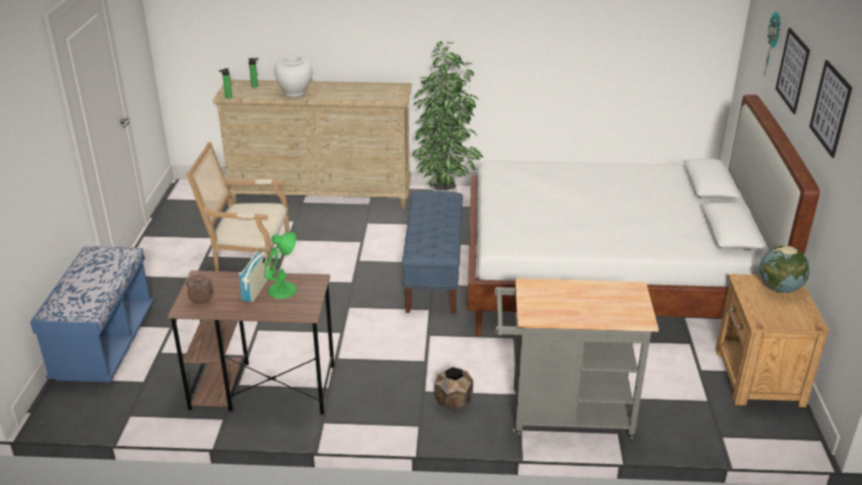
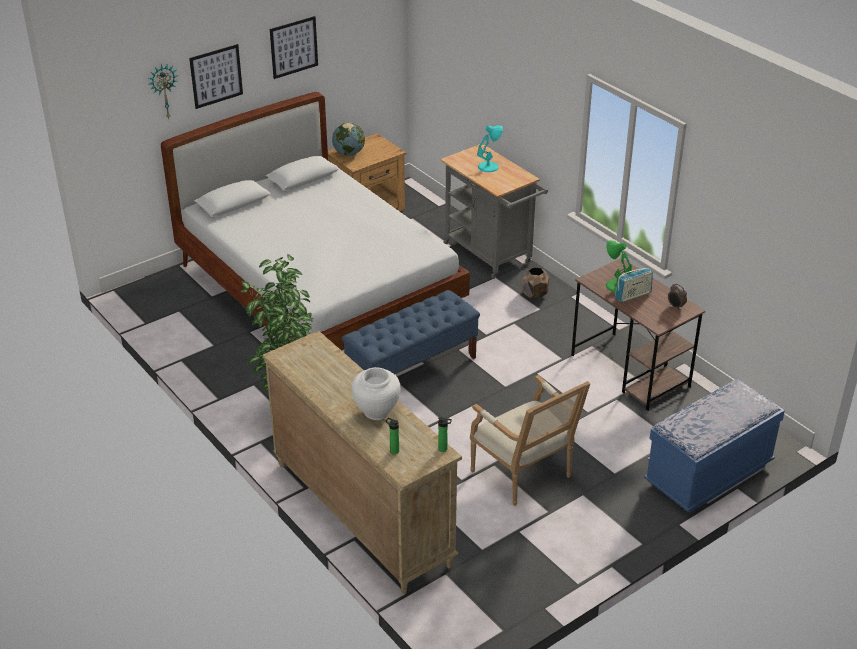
camera: 130 degrees left, 5 degrees up
(588, 304) = (489, 166): none -> turquoise table lamp

